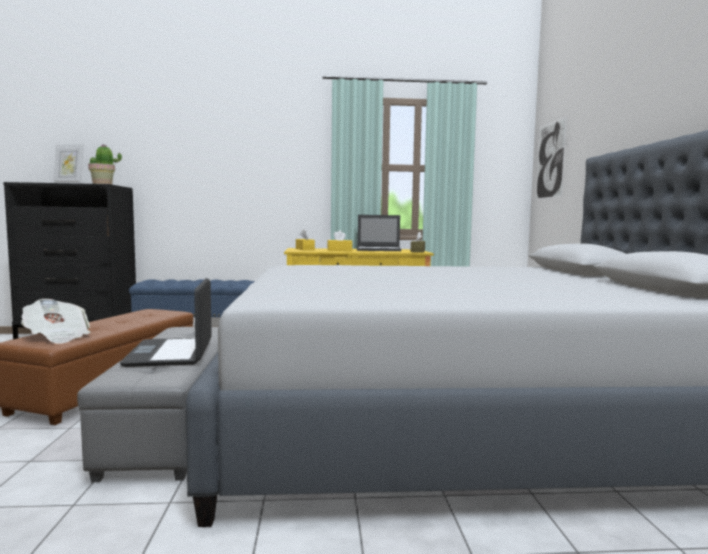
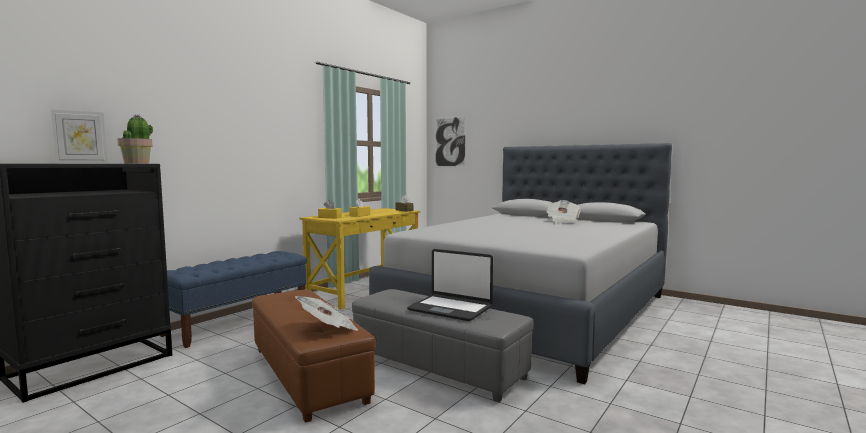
camera: 50 degrees left, 0 degrees up
(379, 250) = (372, 211): laptop -> none
(561, 281) = (562, 221): none -> newspaper

